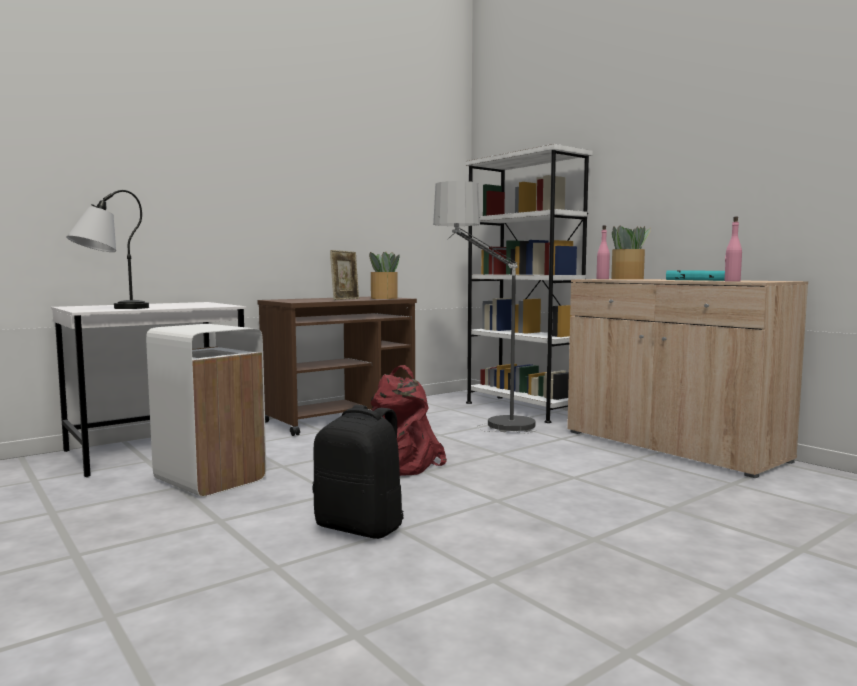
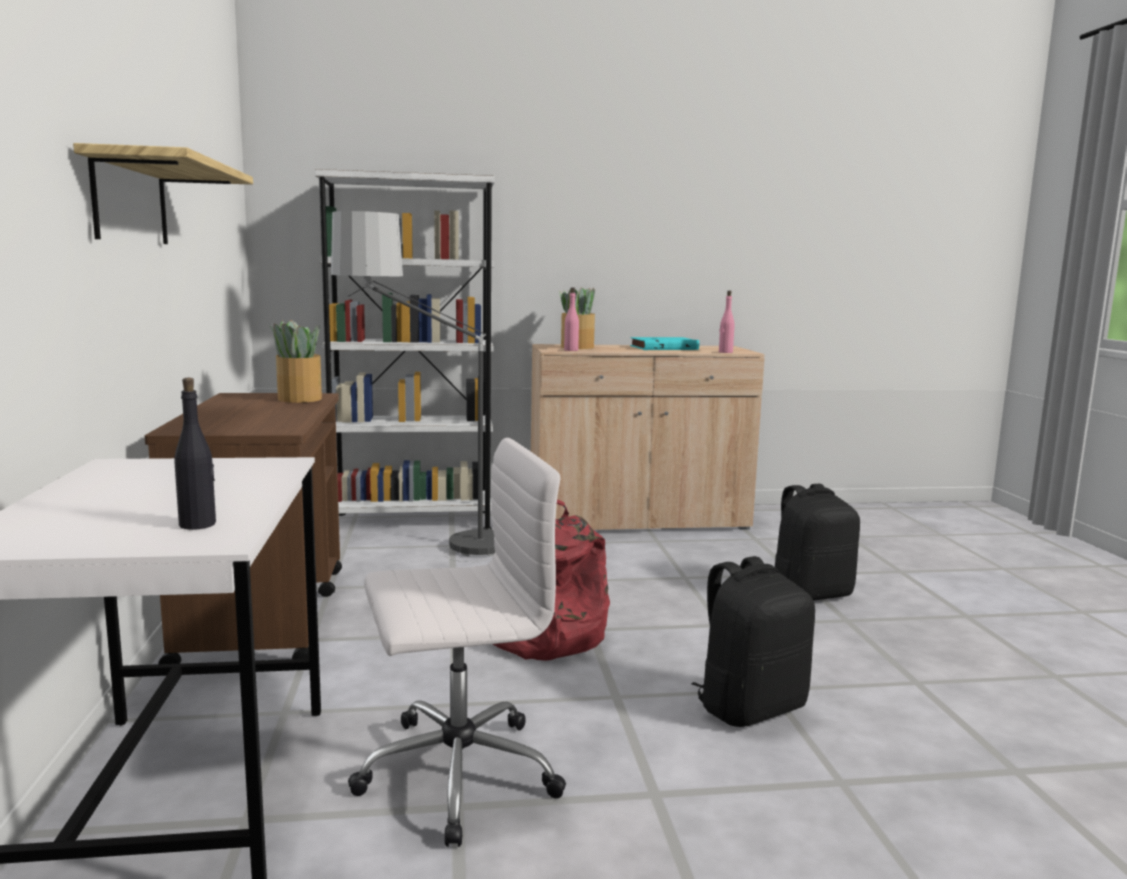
camera: 60 degrees left, 5 degrees up
(110, 309) = (198, 524): table lamp -> black bottle
(209, 480) = (454, 773): white trash can -> white office chair
(279, 188) = (130, 201): none -> shelf
(345, 299) = (287, 411): picture frame -> none
(631, 519) = (810, 594): none -> black backpack

